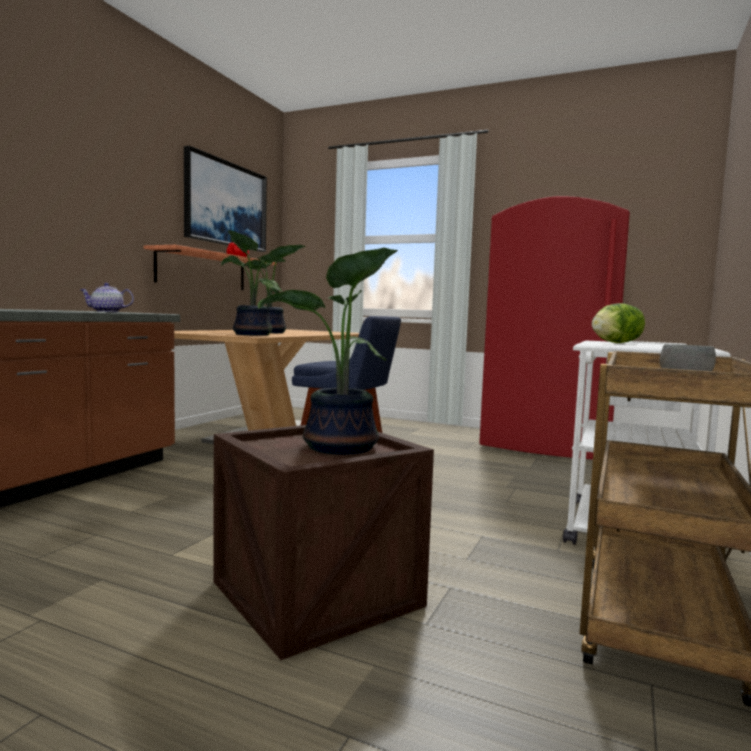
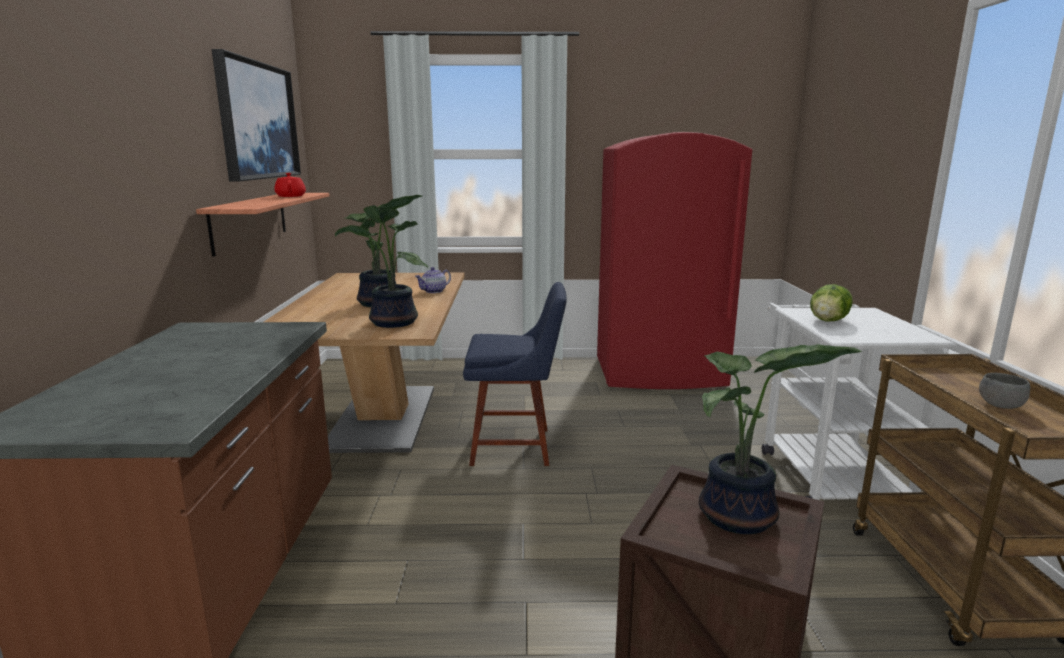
camera: 25 degrees left, 10 degrees up
(106, 312) = (258, 348): teapot -> teapot (434, 291)

